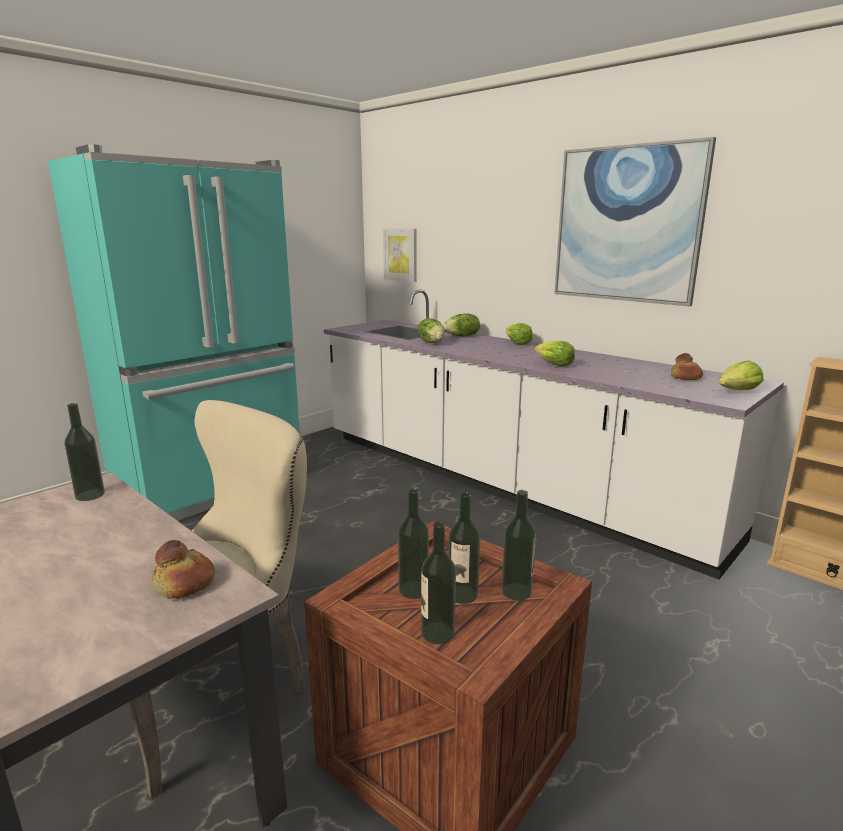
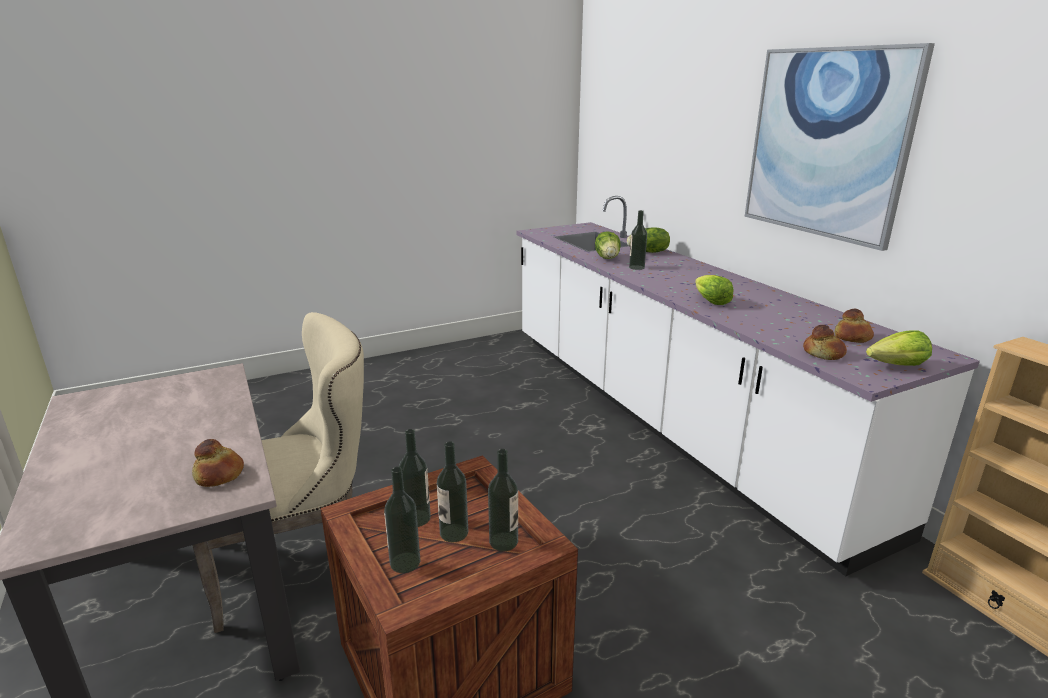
camera: 20 degrees right, 5 degrees up
(90, 495) = (213, 382): bottle -> bottle (636, 267)
(213, 488) = (389, 377): turquoise fridge -> none
(400, 254) = (608, 153): picture -> none
(516, 343) = (700, 267): lettuce -> none
(679, 389) = (823, 353): none -> bread

